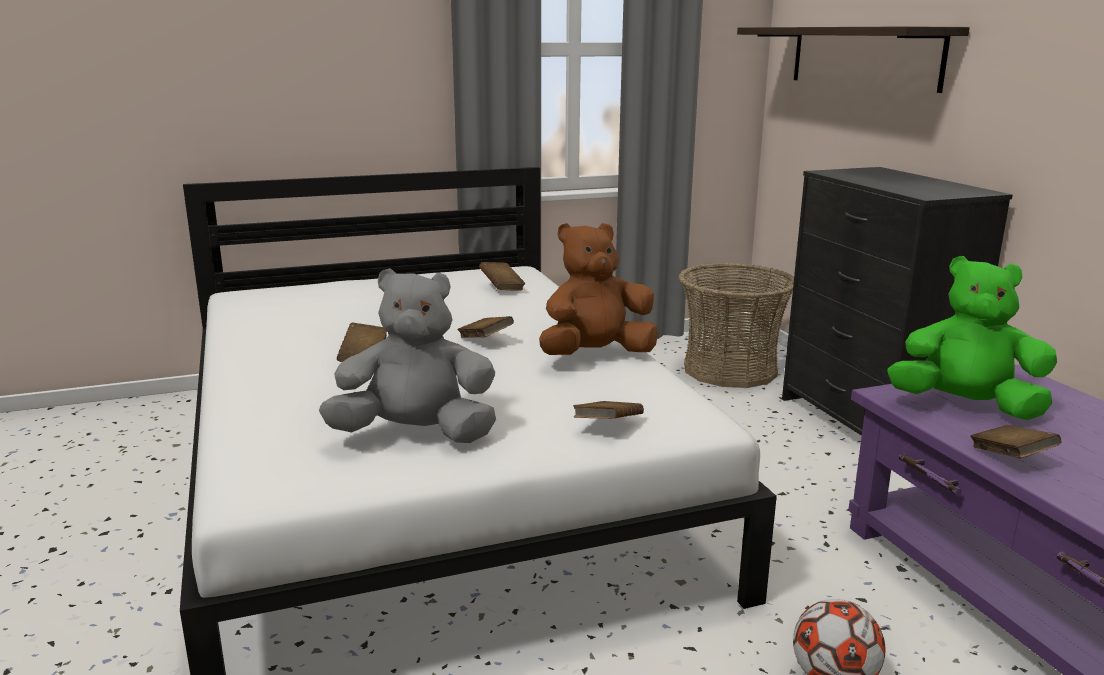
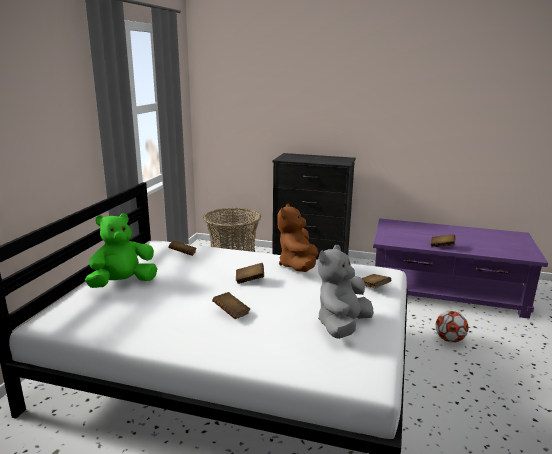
camera: 55 degrees left, 0 degrees up
(863, 56) = (262, 105): shelf -> none
(965, 406) = (403, 236): green plush toy -> green plush toy (123, 283)

